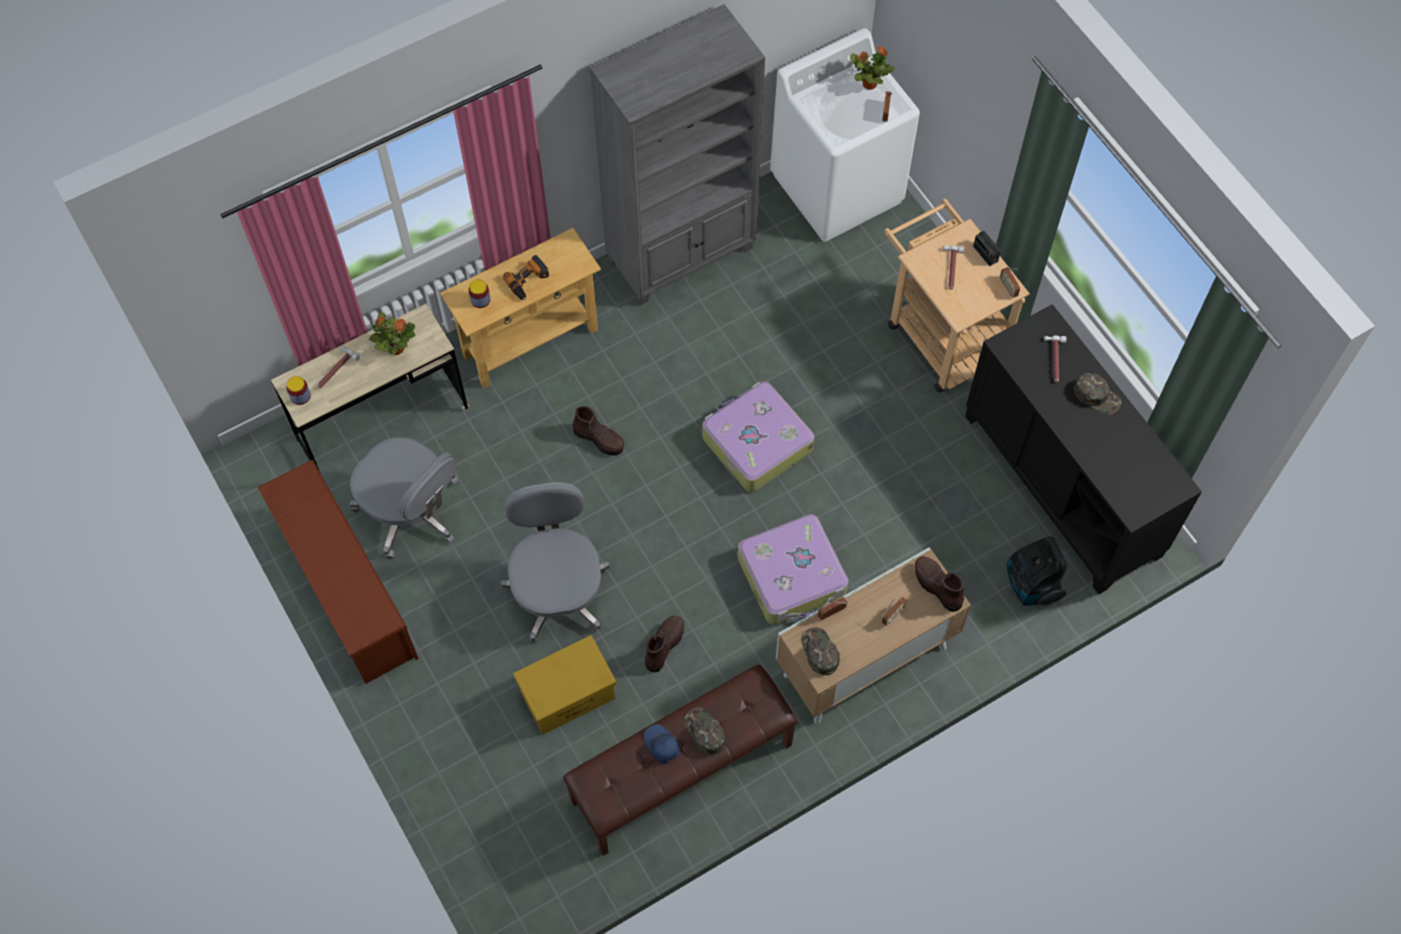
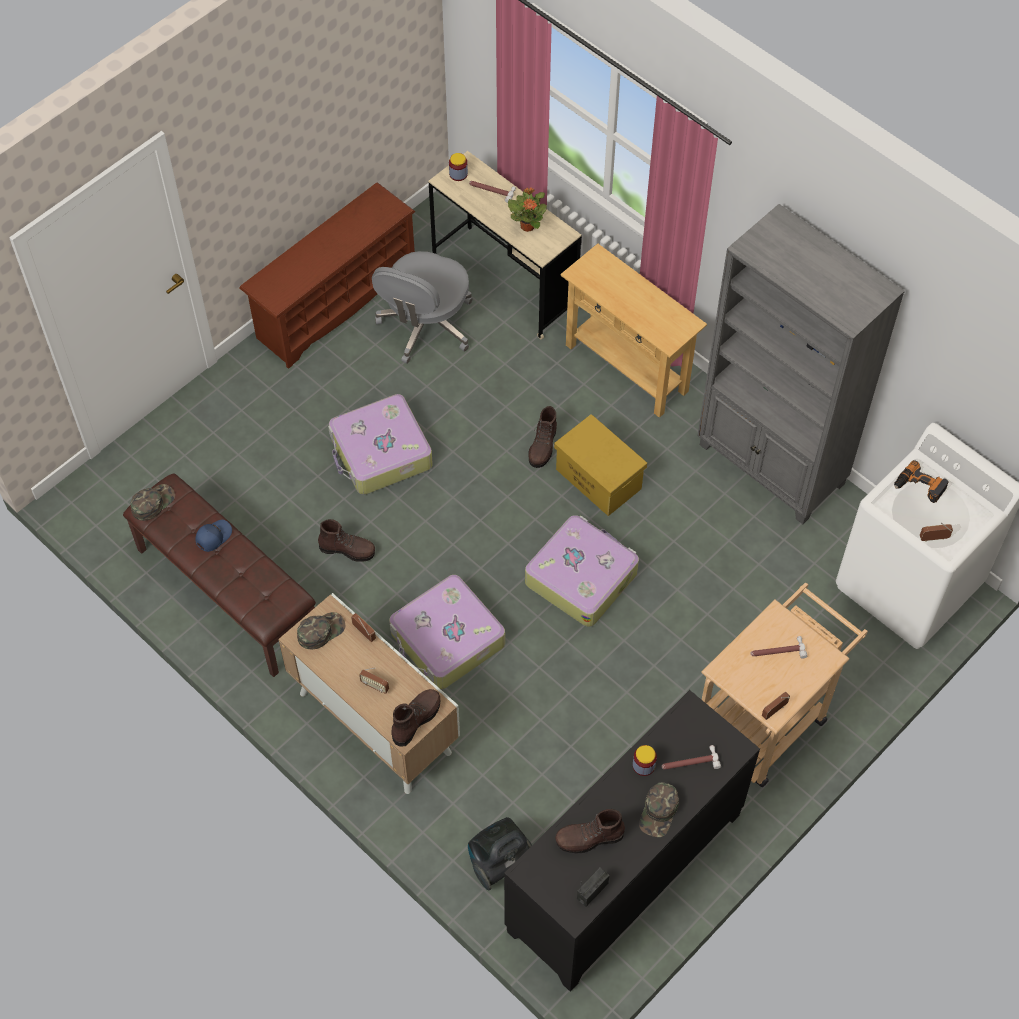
camera: 75 degrees right, 5 degrees down
(480, 299) = (601, 274): jar -> jar (643, 765)
(528, 281) = (634, 304): power drill -> power drill (919, 487)
(558, 590) = (380, 453): grey office chair -> suitcase
(568, 694) = (282, 487): yellow storage box -> yellow storage box (599, 479)
(704, 732) = (233, 567): green cap -> green cap (152, 503)
(869, 84) = (964, 515): potted plant -> none
(985, 254) = (808, 680): radio -> radio (592, 891)
(1111, 457) = (589, 838): none -> brown boot

